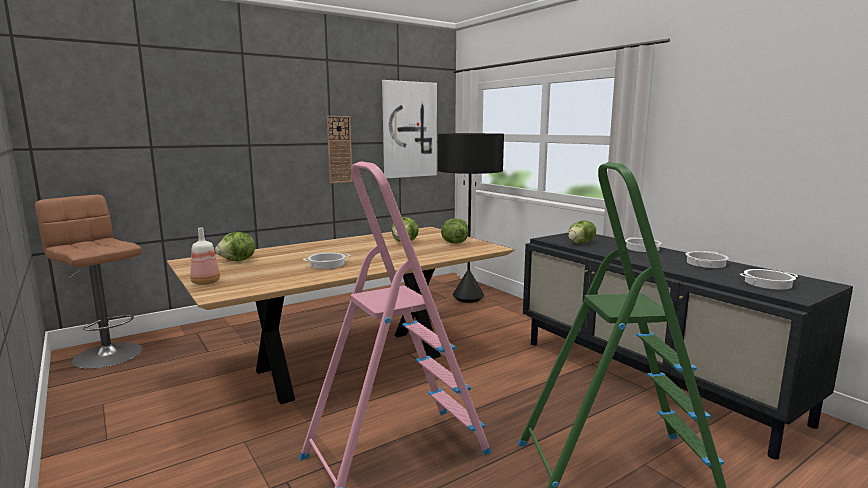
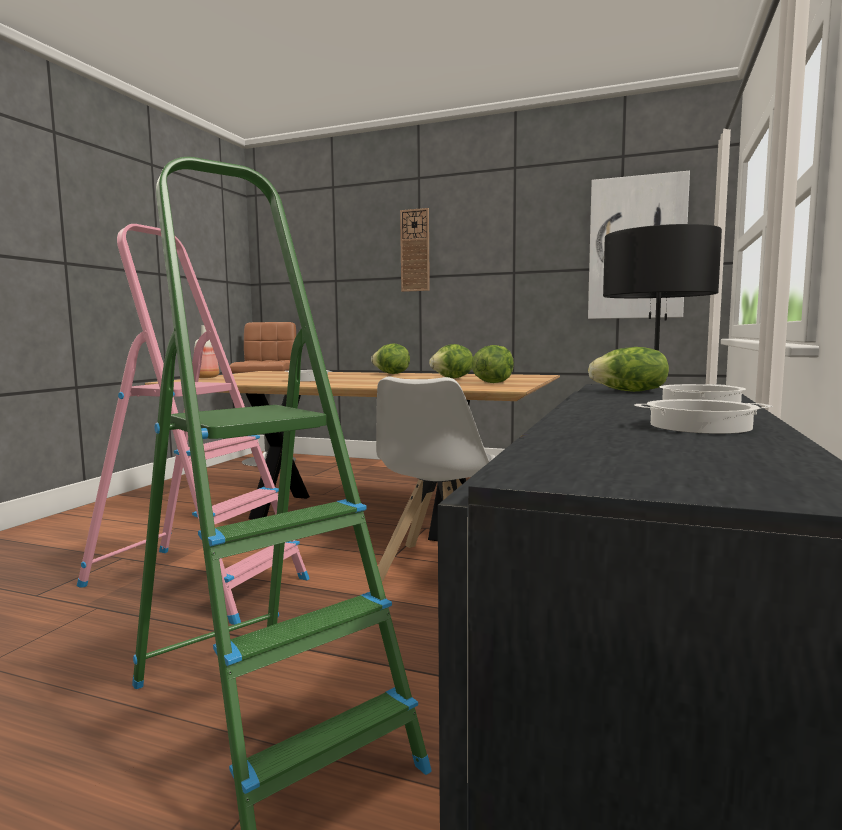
camera: 55 degrees right, 5 degrees down
(238, 261) = (281, 374): lettuce -> lettuce (391, 374)
(339, 149) = (523, 279): wall clock -> wall clock (415, 250)
(479, 372) = (436, 569): none -> chair
(767, 283) = (633, 457): cooking pot -> none

